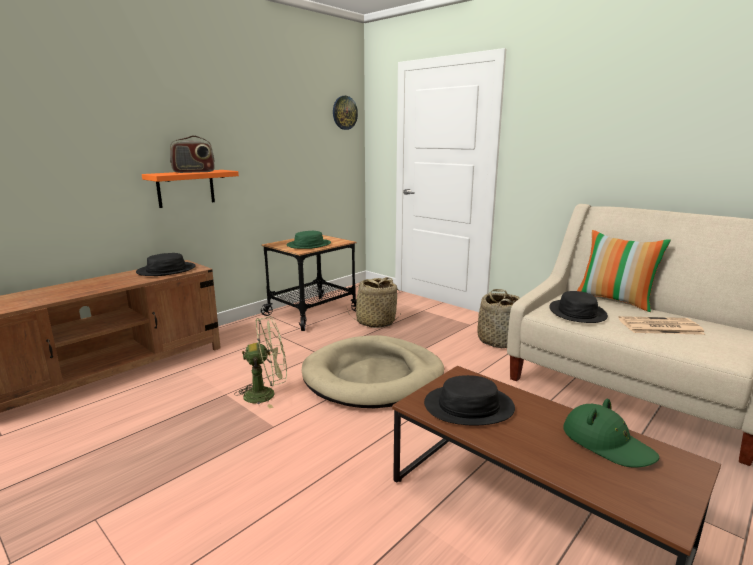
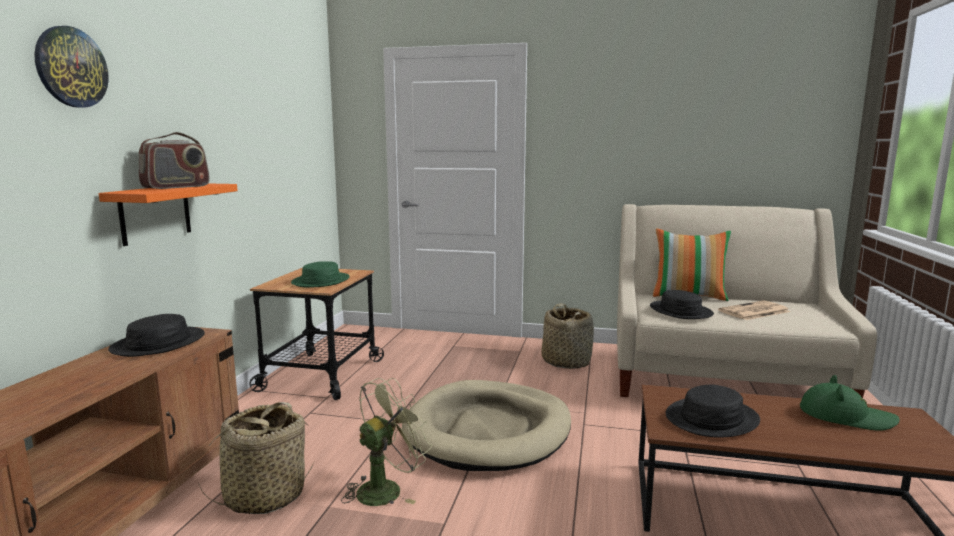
camera: 30 degrees left, 5 degrees down
(344, 112) = (315, 106): wall clock -> wall clock (71, 67)
(375, 322) = (416, 369): basket -> basket (264, 496)

